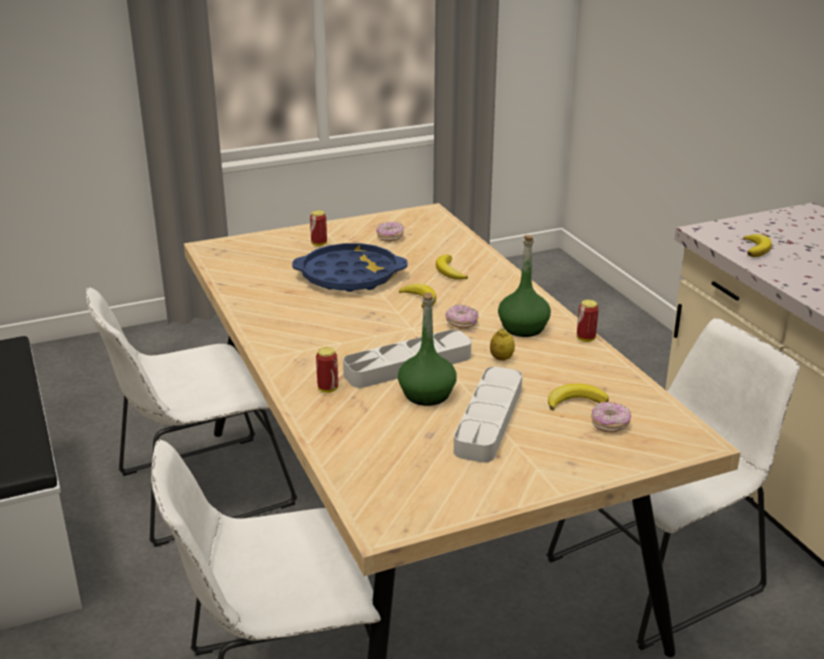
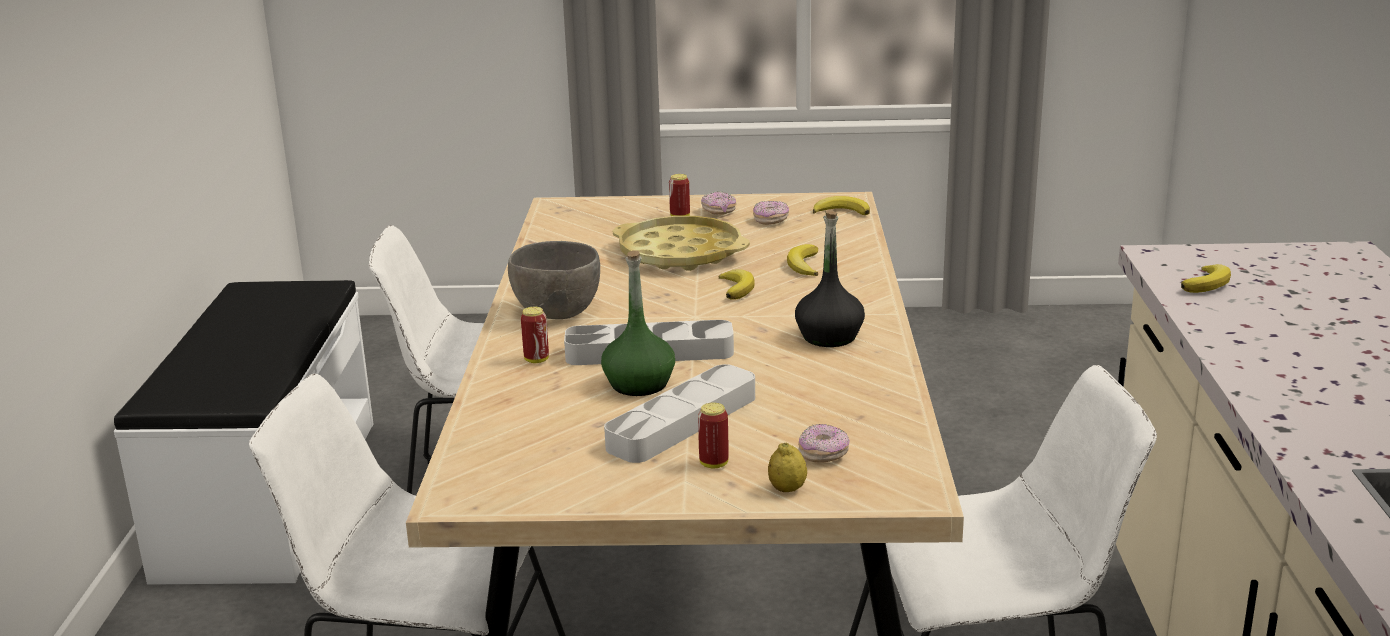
camera: 25 degrees right, 5 degrees down
(303, 344) = (556, 313): none -> grey bowl
(350, 276) = (680, 253): blue tray -> yellow tray
(461, 323) = (758, 321): donut -> donut (719, 211)
(501, 358) = (767, 364): lemon -> lemon (787, 489)
(523, 328) = (829, 337): green bottle -> black bottle
(575, 401) = (808, 423): banana -> banana (841, 211)
(585, 339) = (896, 361): can -> can (714, 464)

